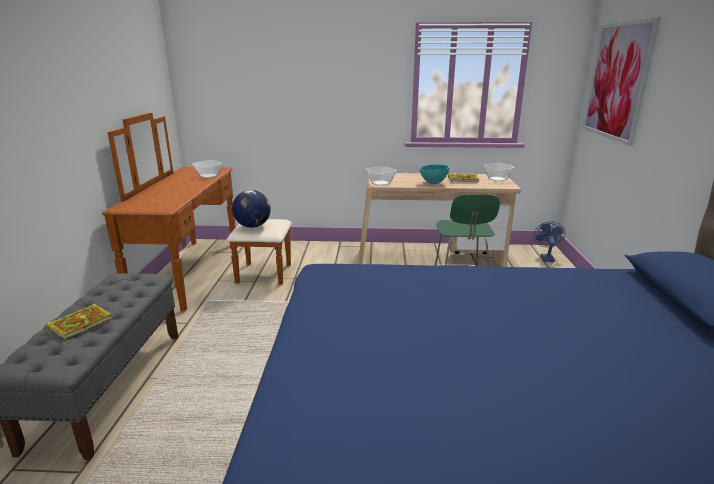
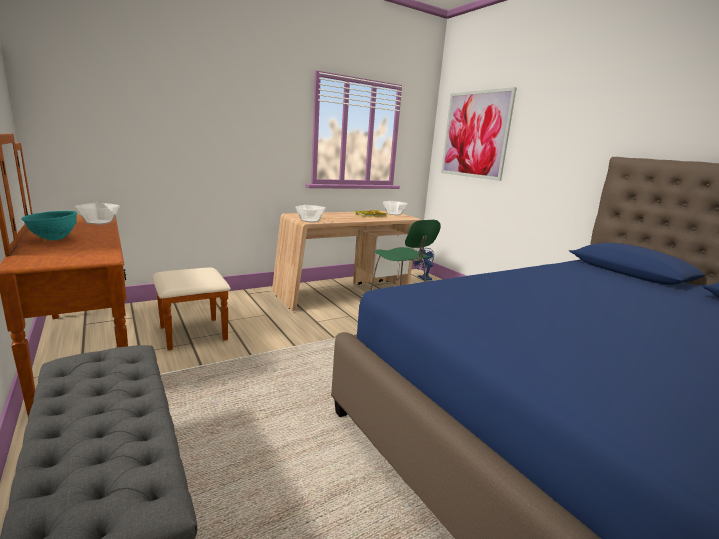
camera: 35 degrees left, 5 degrees down
(81, 323) = (99, 434): book -> none
(253, 226) = (184, 277): globe -> none
(433, 183) = (354, 219): turquoise bowl -> turquoise bowl (54, 239)

